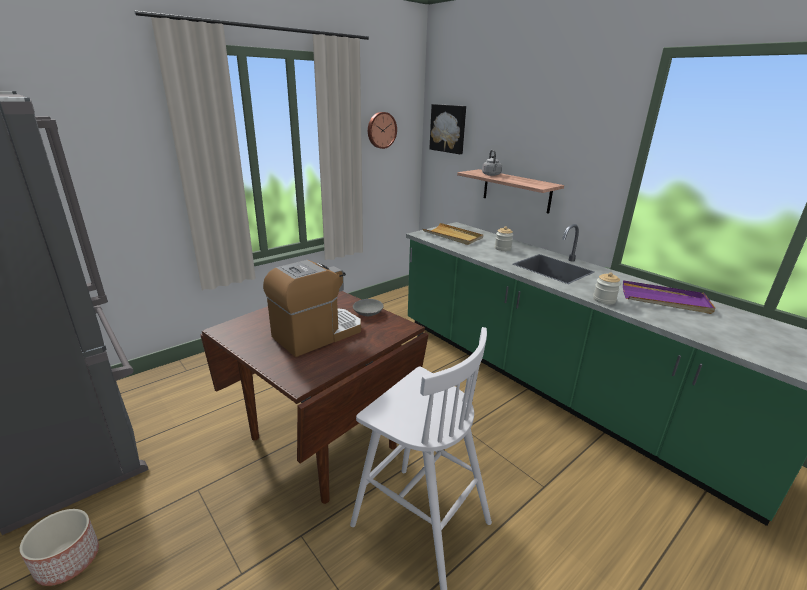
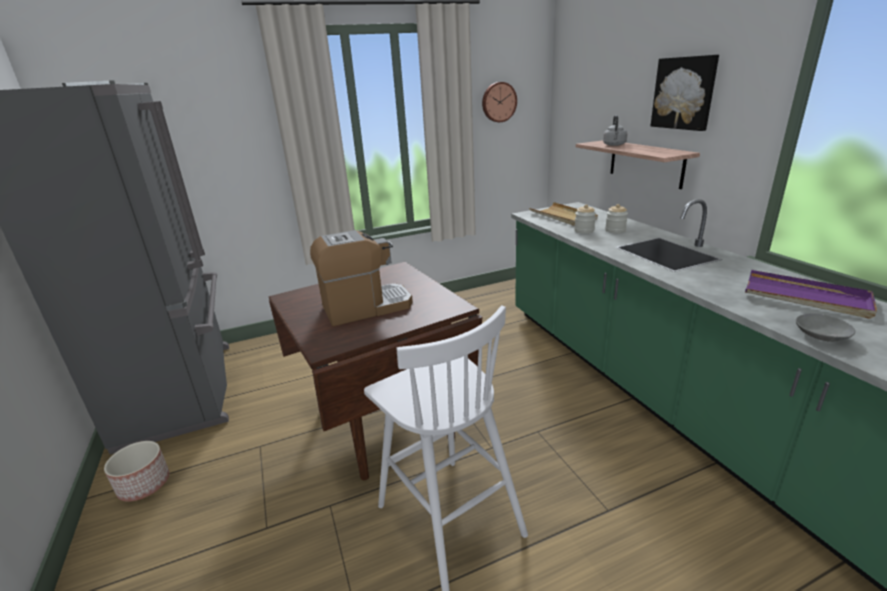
camera: 20 degrees right, 0 degrees up
(368, 313) = (428, 291): grey bowl -> grey bowl (821, 335)
(448, 128) = (575, 95): picture -> picture (684, 93)
(604, 300) = (712, 292): jar -> jar (584, 230)

